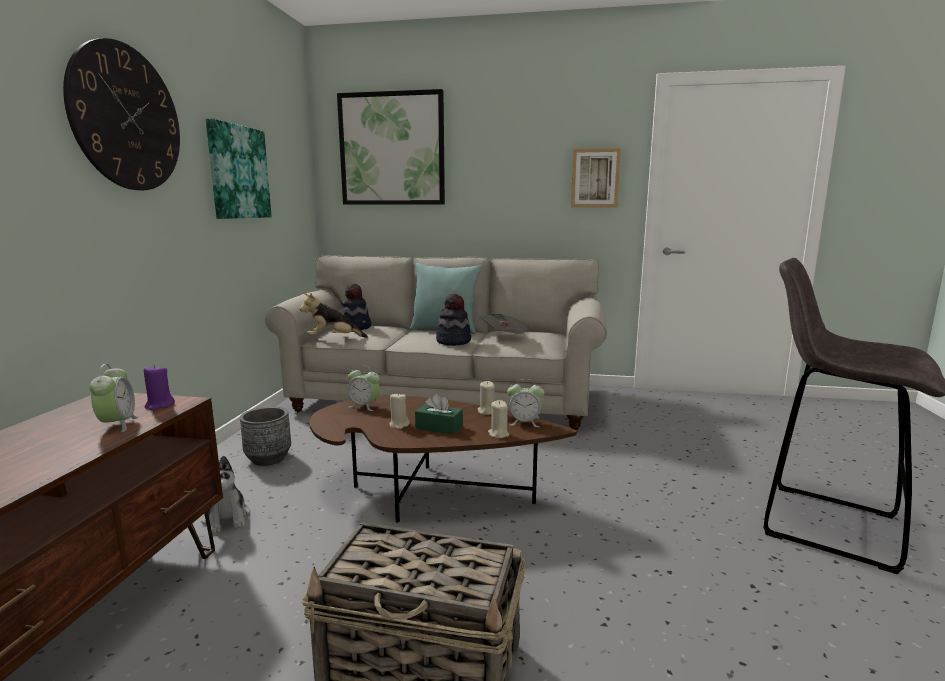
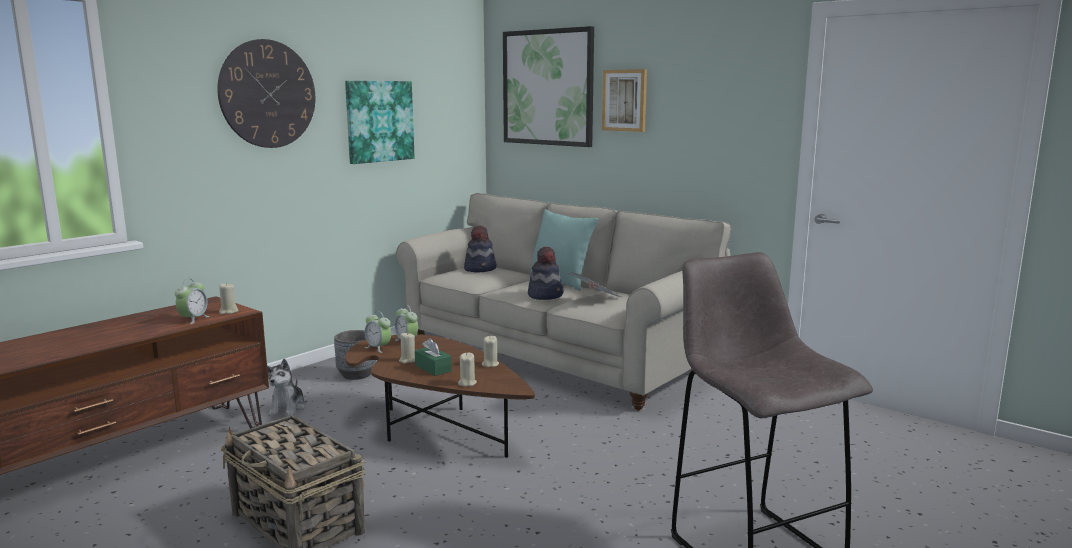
camera: 30 degrees right, 0 degrees up
(159, 405) = (228, 312): purple candle -> beige candle
(333, 339) = (445, 278): plush toy -> none
(524, 423) = (503, 379): alarm clock -> alarm clock (378, 348)
(595, 178) = (741, 125): picture -> picture (625, 100)

